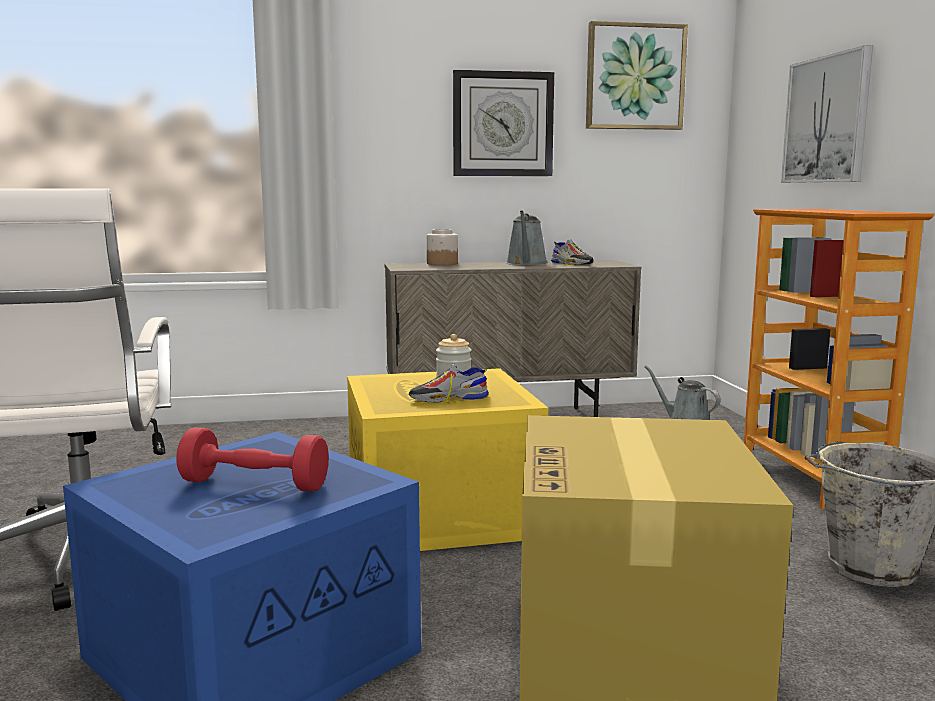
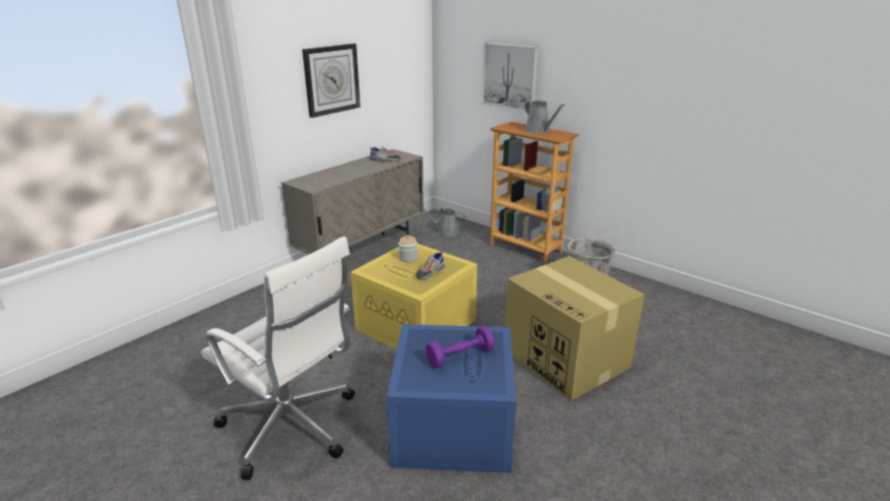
camera: 40 degrees left, 15 degrees up
(254, 484) = (460, 357): red dumbbell -> purple dumbbell
(442, 264) = (317, 175): jar -> none
(526, 263) = (362, 165): grey watering can -> grey watering can (539, 131)
(634, 77) = (392, 40): picture -> none

